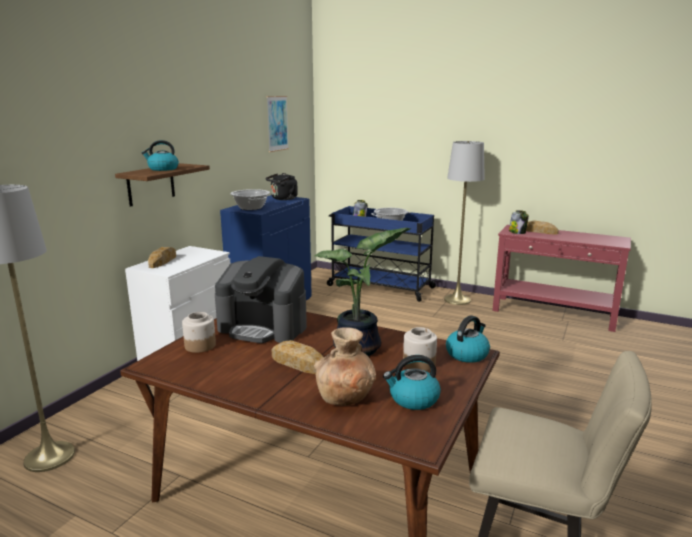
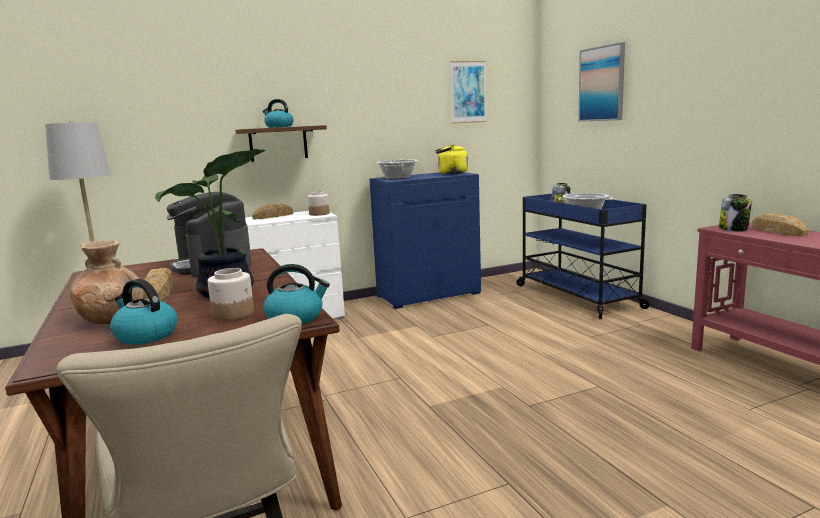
camera: 40 degrees right, 5 degrees down
(200, 346) = (144, 268): jar -> jar (319, 214)
(283, 199) = (451, 173): black kettle -> yellow kettle
(386, 123) = (602, 84): none -> picture
(457, 300) = (657, 327): grey floor lamp -> none

